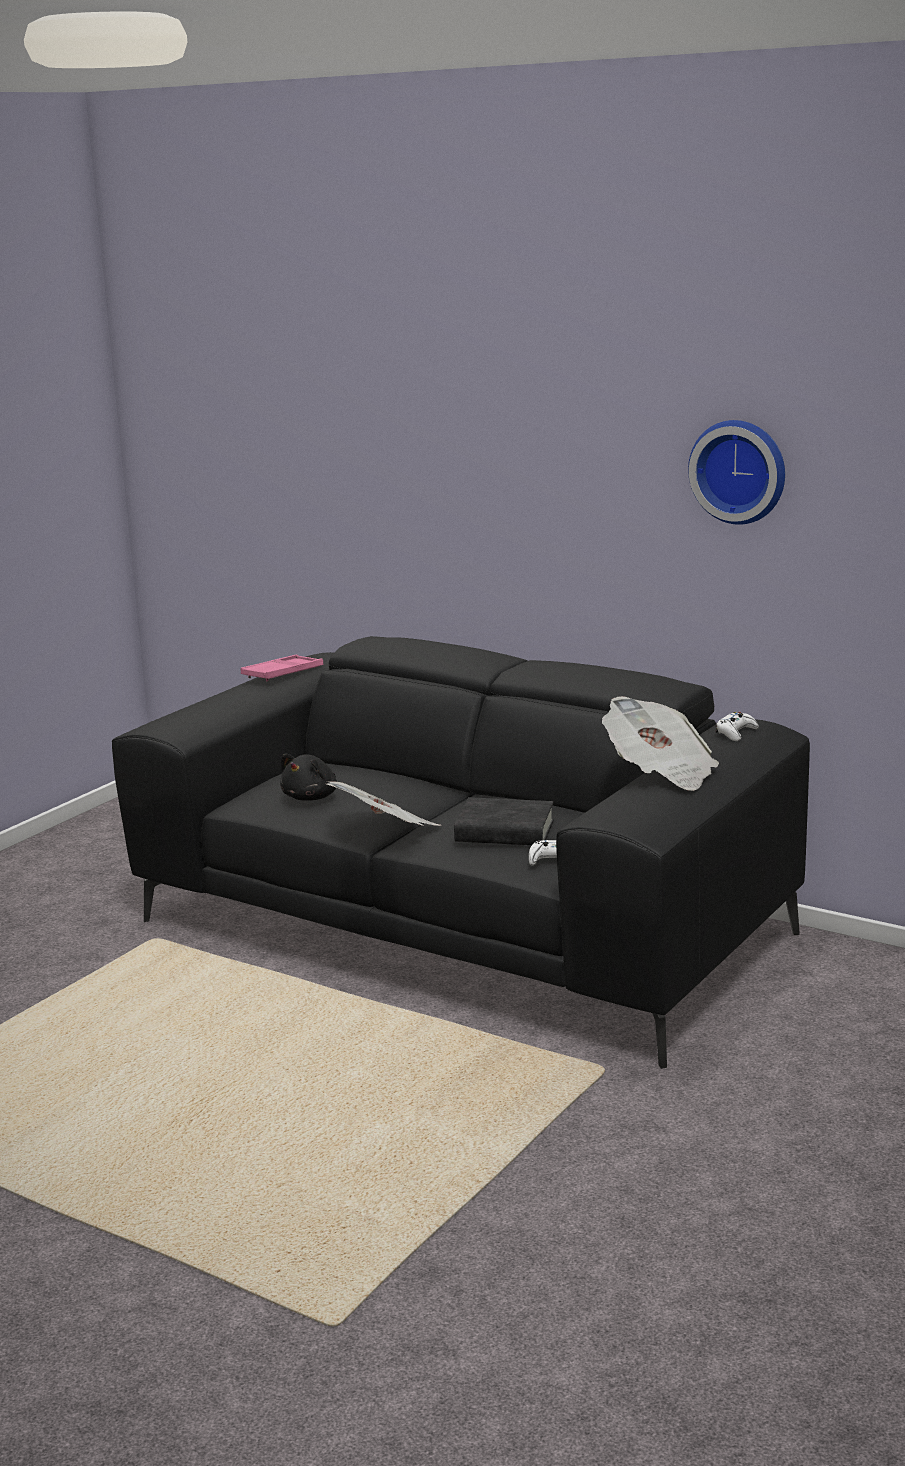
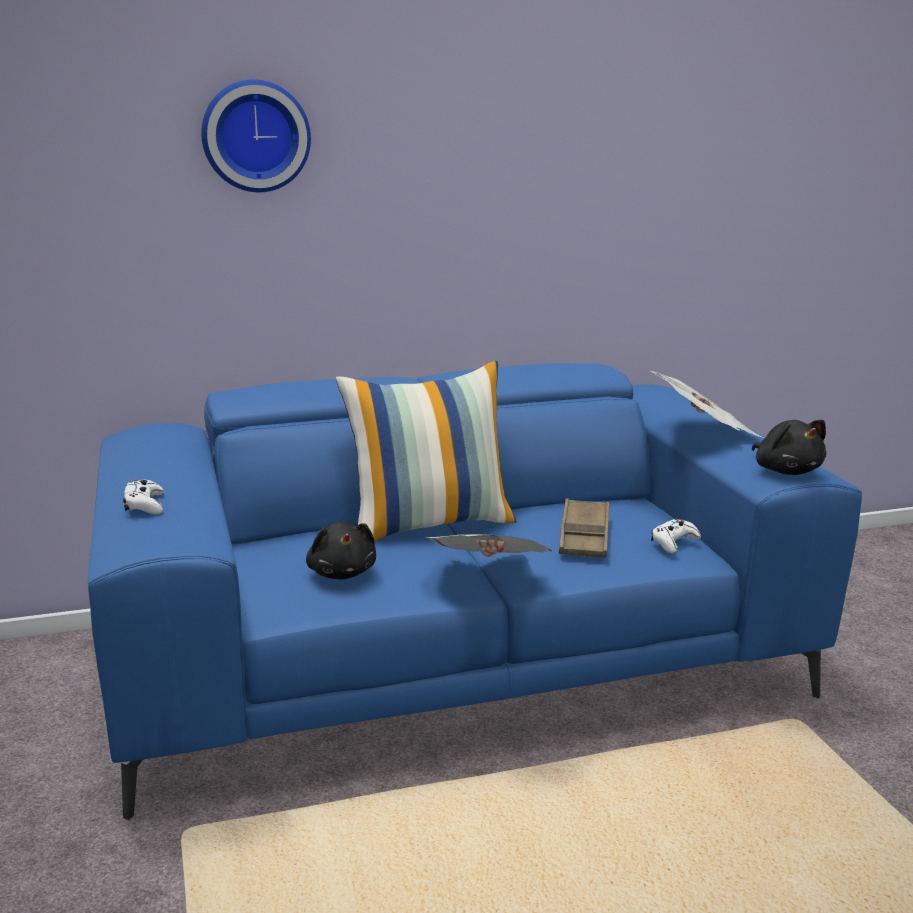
camera: 50 degrees left, 0 degrees up
(282, 674) = (149, 454): pink tray -> none
(439, 789) = (430, 524): none -> pillow
(461, 928) = (456, 665): black sofa -> blue sofa
(504, 832) = (584, 536): black book -> brown tray
(620, 817) = (786, 471): none -> black plush toy
(736, 733) = (658, 395): white game controller -> white game controller (145, 505)
(740, 470) = (616, 157): wall clock -> wall clock (255, 136)

